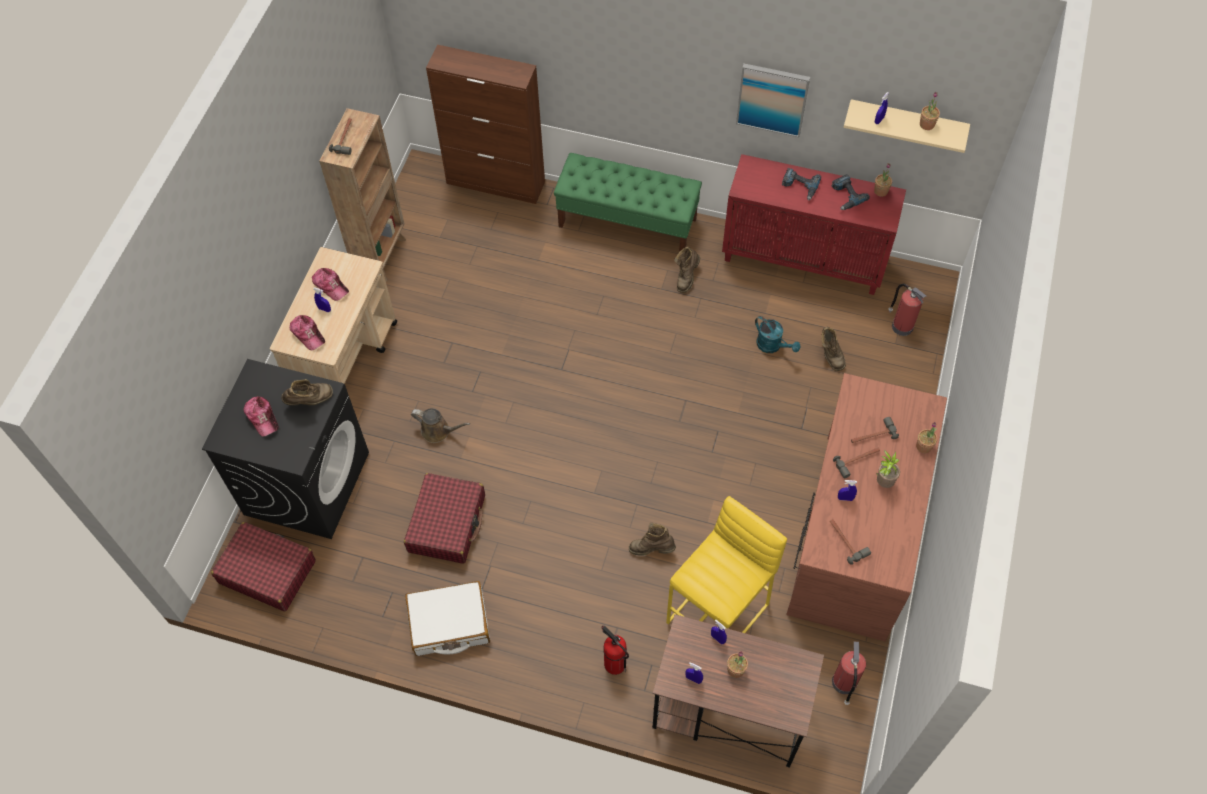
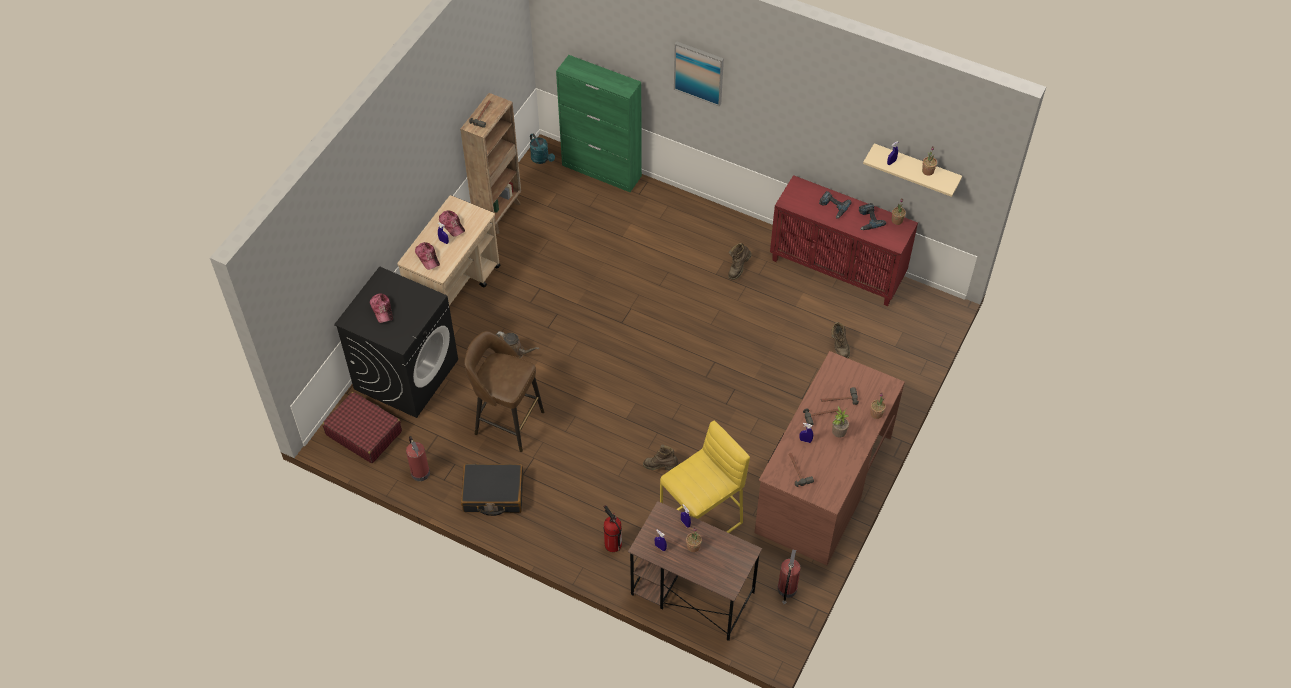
camera: 10 degrees right, 5 degrees down
(310, 401) = (419, 304): brown boot -> none
(447, 523) = (507, 422): red suitcase -> brown stool
(449, 624) = (493, 494): white suitcase -> black suitcase
(496, 183) = (602, 171): brown cabinet -> green cabinet
(628, 222) = (701, 218): green bench -> none
(772, 99) = (816, 134): picture -> picture (699, 72)
(772, 346) = (794, 332): turquoise watering can -> turquoise watering can (542, 159)
(901, 326) = (904, 333): fire extinguisher -> fire extinguisher (420, 472)

